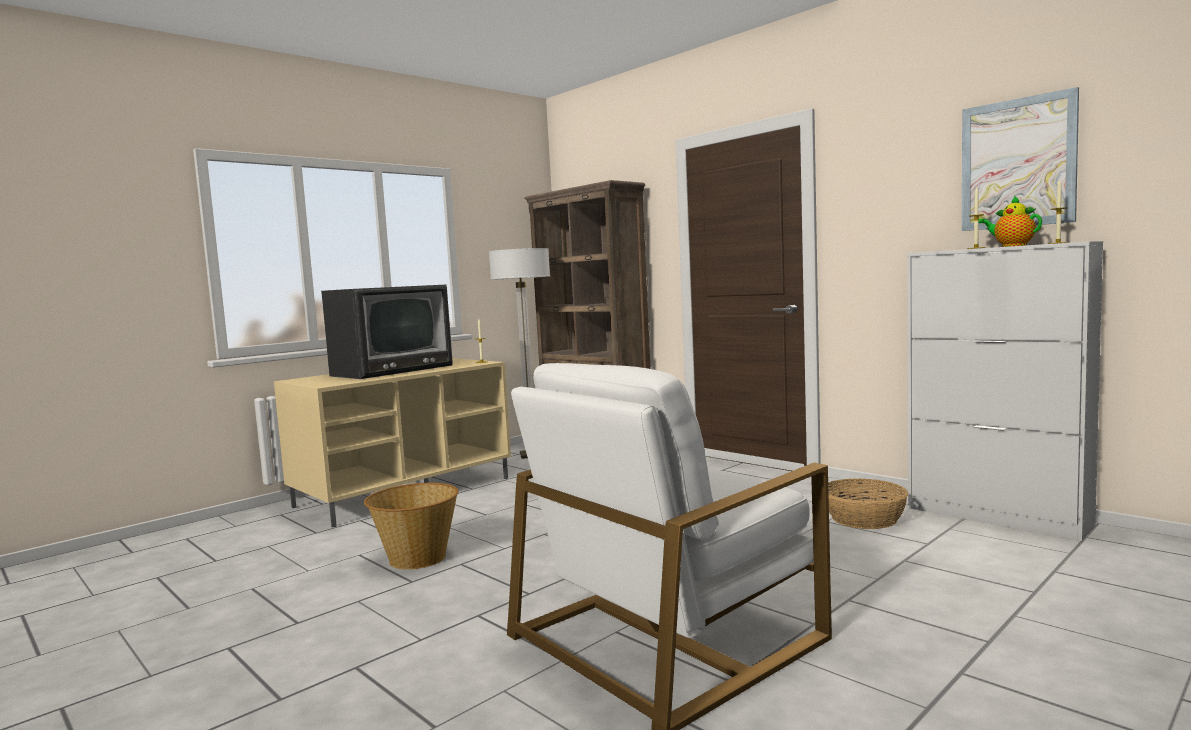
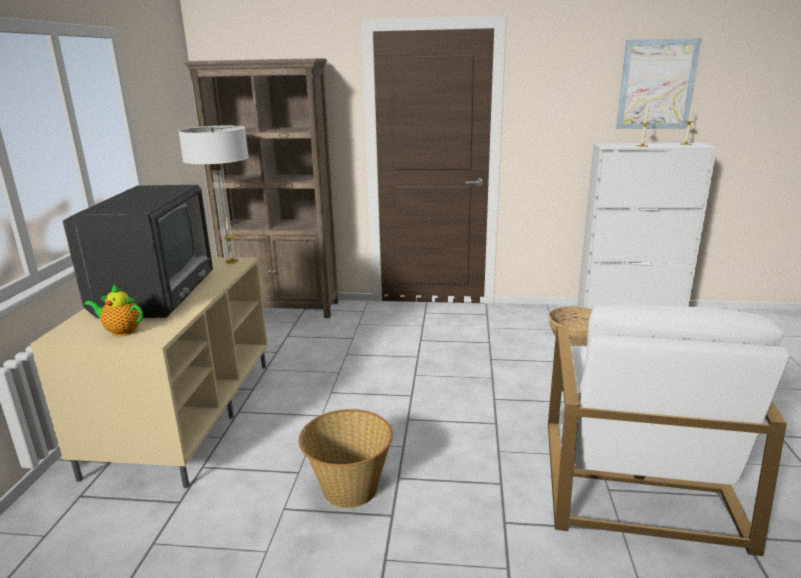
camera: 40 degrees left, 15 degrees up
(1011, 246) = (657, 144): teapot -> teapot (121, 331)

